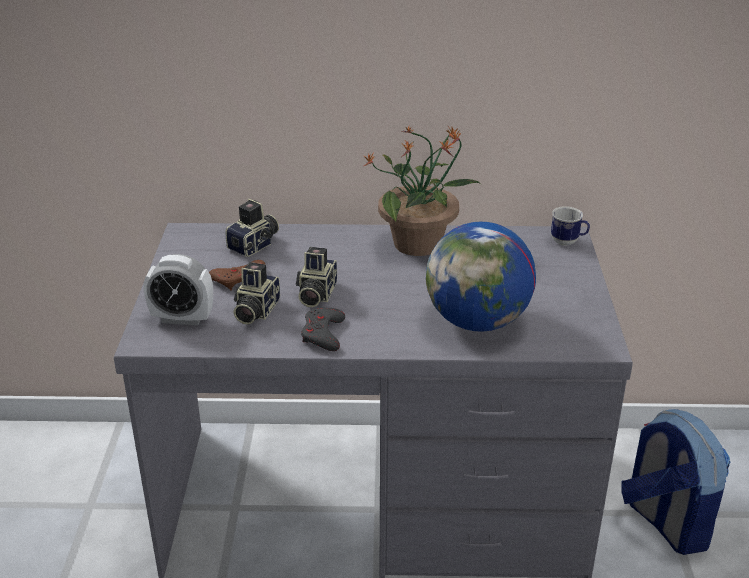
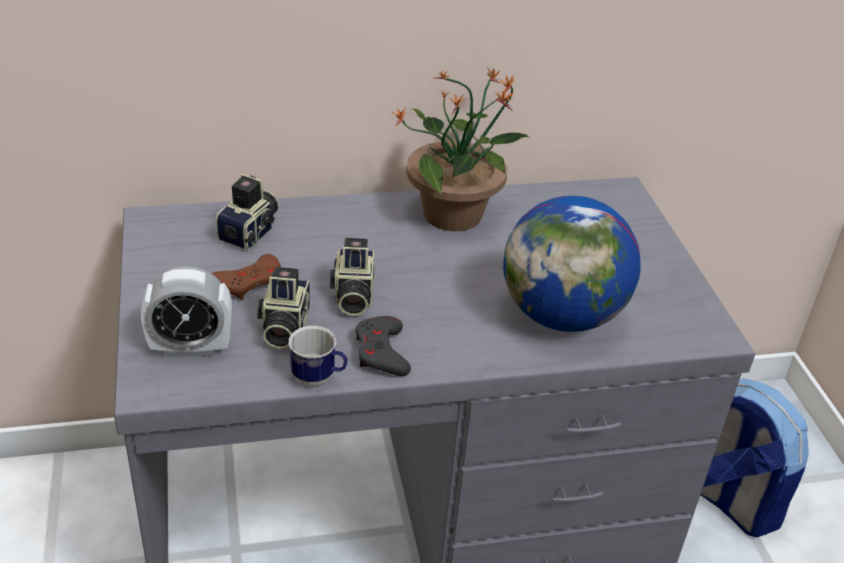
camera: 15 degrees left, 5 degrees up
(568, 242) = (625, 199): mug -> mug (319, 378)

